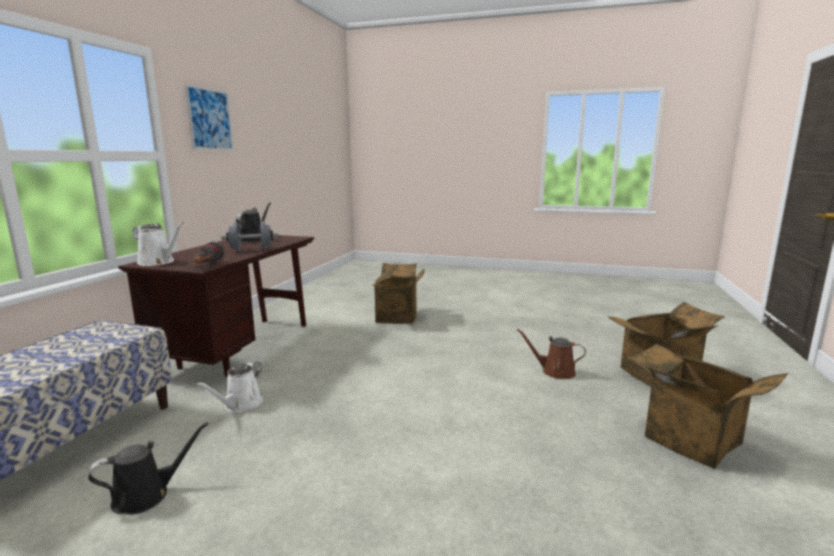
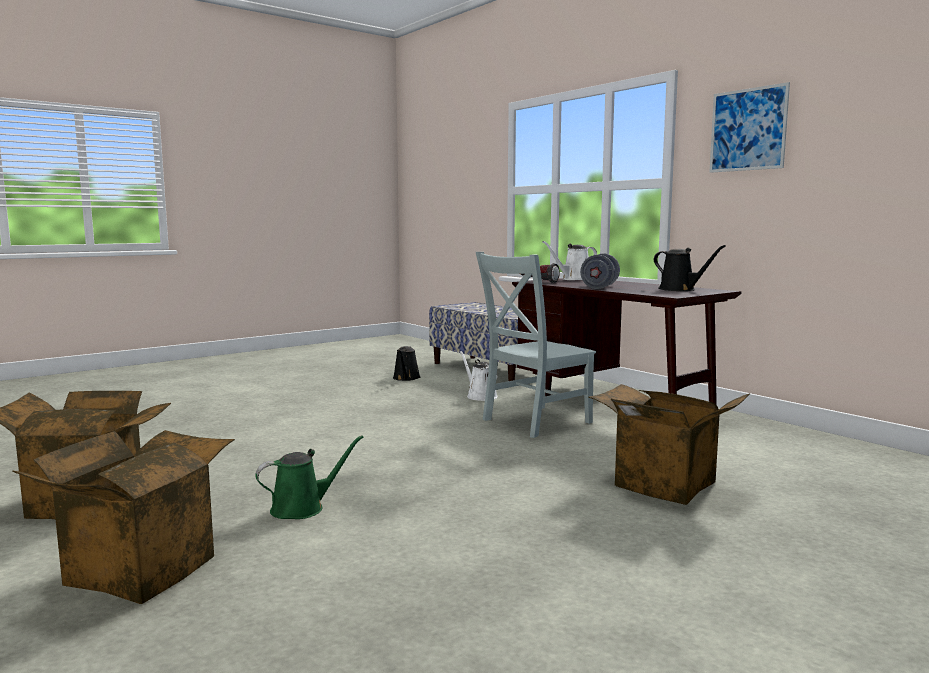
camera: 125 degrees right, 5 degrees down
(317, 362) = (533, 422): none -> grey chair
(555, 372) = (302, 508): brown watering can -> green watering can

